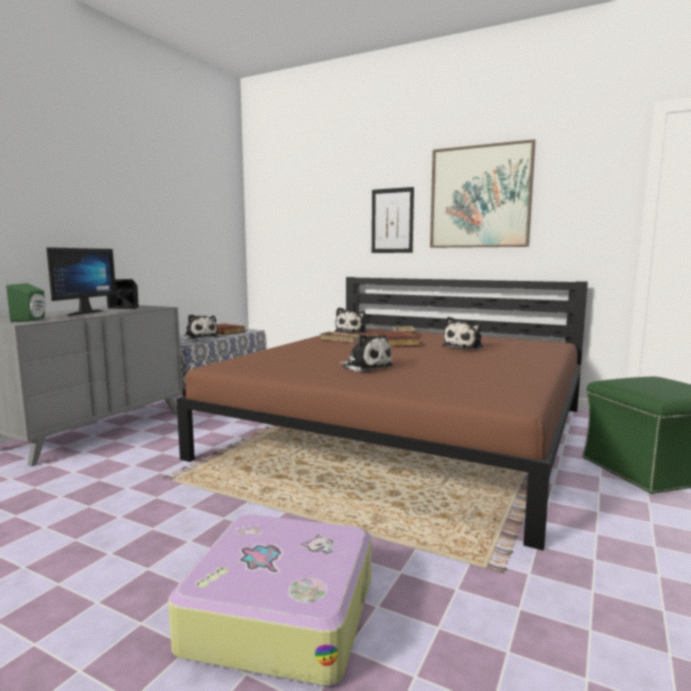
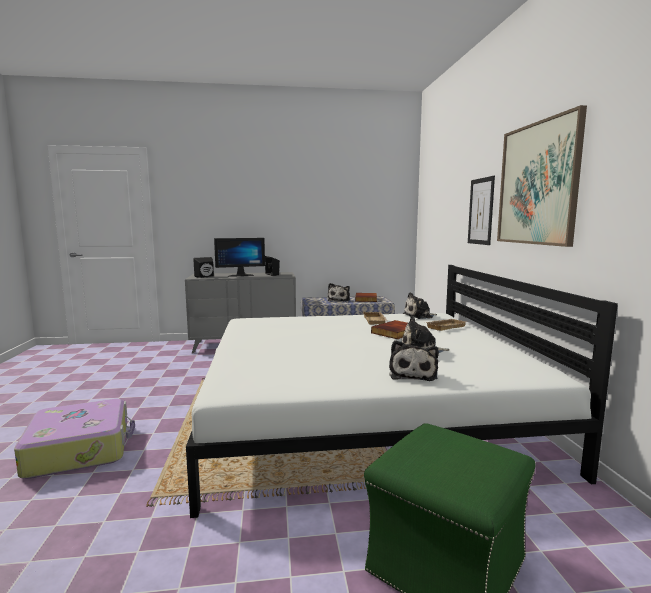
camera: 55 degrees right, 0 degrees up
(31, 319) = (205, 276): green speaker -> black speaker
(365, 367) = (290, 342): plush toy -> plush toy (412, 374)
(406, 431) = (364, 413): brown bed -> white bed

